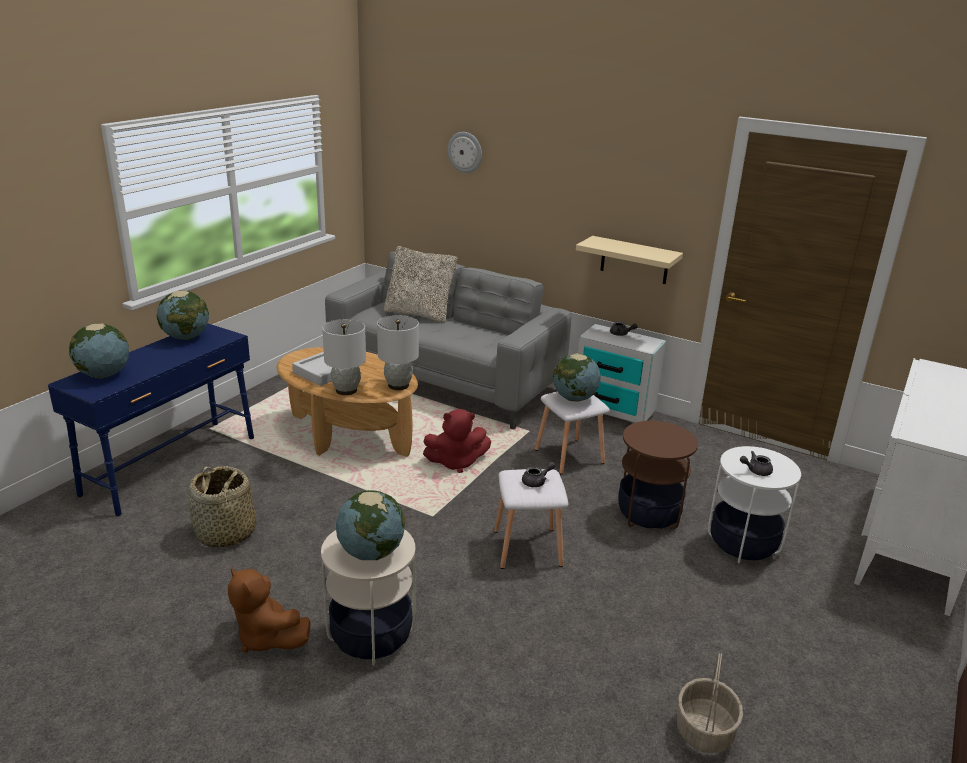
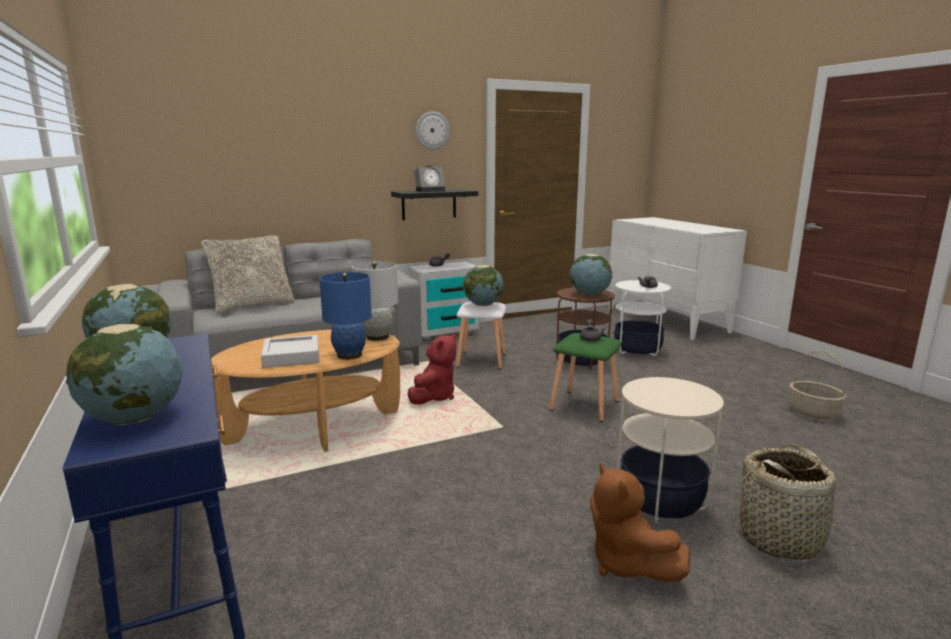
camera: 55 degrees left, 10 degrees down
(225, 533) = (402, 547): basket -> basket (781, 538)
(267, 637) = (626, 563): brown plush toy -> brown plush toy turned 75 degrees clockwise
(346, 390) = (349, 355): white table lamp -> blue table lamp
(371, 552) = (681, 395): globe -> globe (589, 294)
(465, 152) = (245, 133): wall clock -> wall clock (432, 130)
(528, 547) = (584, 405): white stool -> green stool
(623, 247) = (430, 191): none -> alarm clock
(634, 260) = (429, 204): beige shelf -> black shelf

